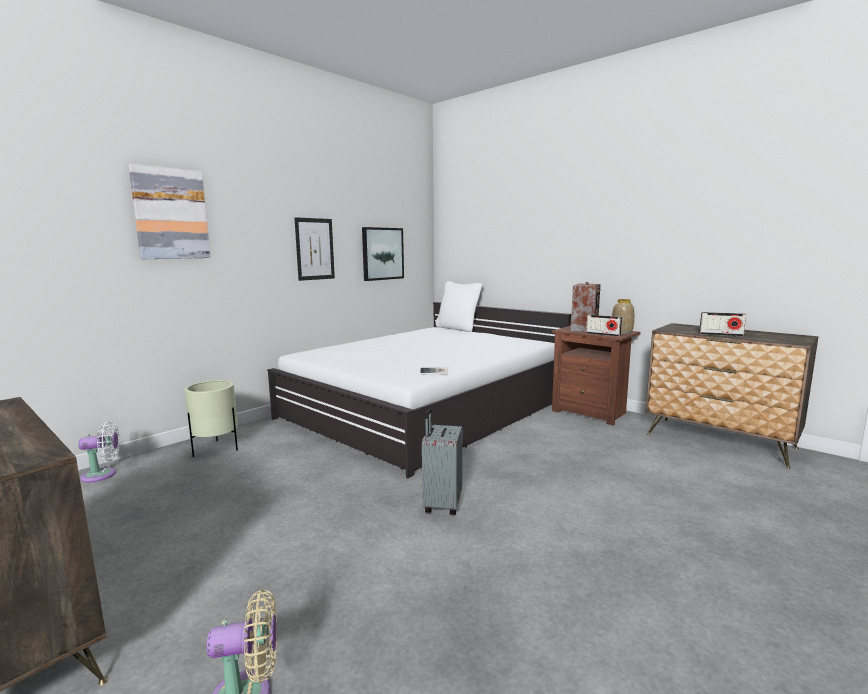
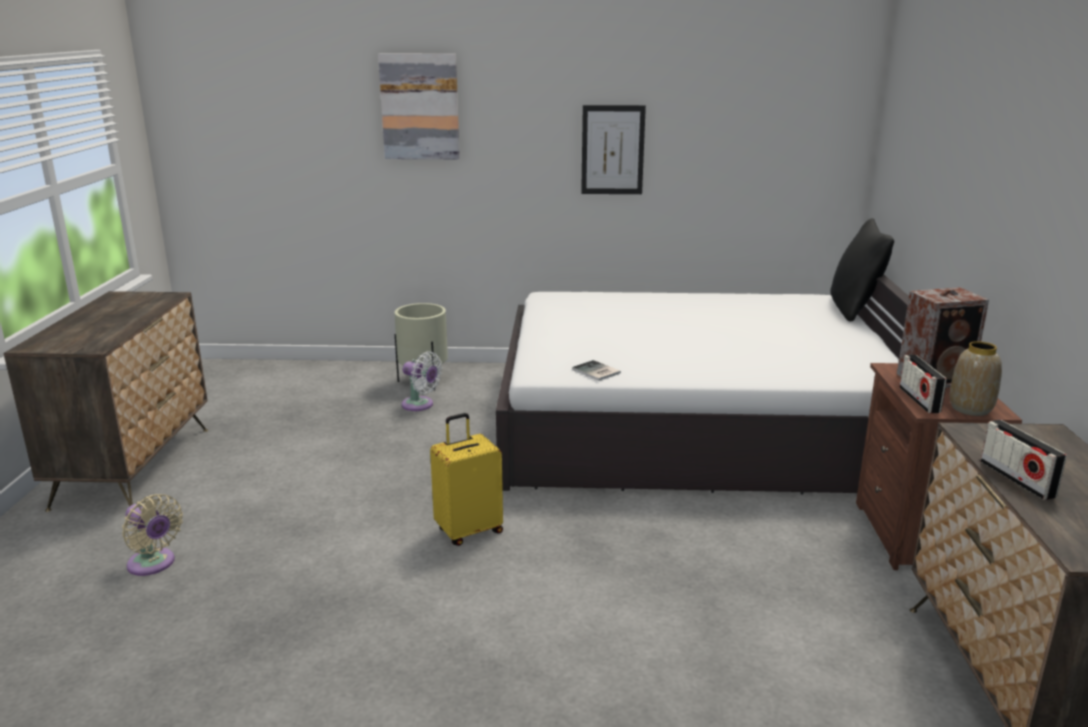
camera: 50 degrees right, 10 degrees up
(102, 475) = (327, 371): white fan -> white fan (420, 405)
(382, 253) = (743, 159): picture -> none
(441, 504) = (468, 530): grey suitcase -> yellow suitcase
(458, 328) = (854, 309): white pillow -> black pillow

